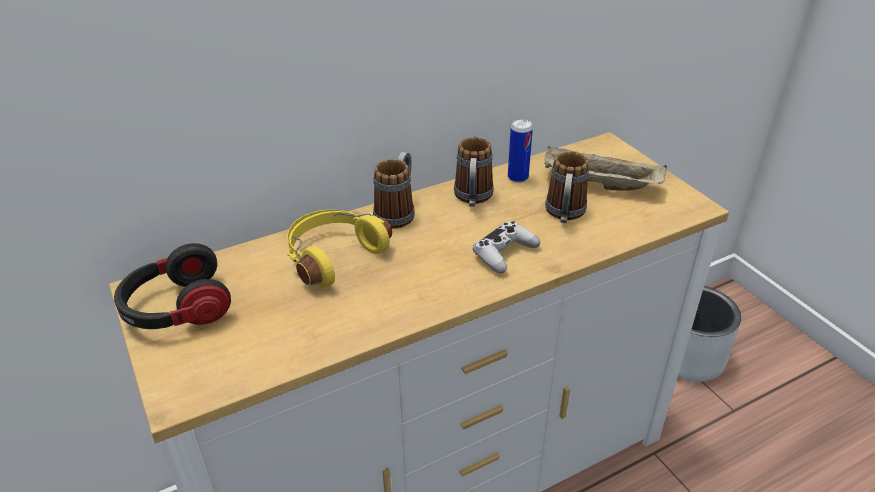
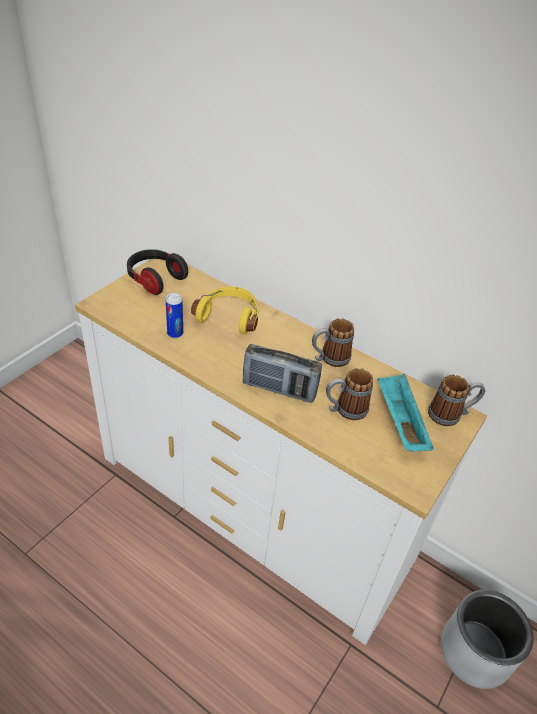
camera: 60 degrees right, 5 degrees up
(398, 212) = (289, 329): mug -> mug (450, 415)
(504, 253) = (279, 389): white game controller -> radio
(518, 178) = (372, 375): can -> can (175, 333)
(598, 184) = (399, 422): beige tray -> turquoise tray

